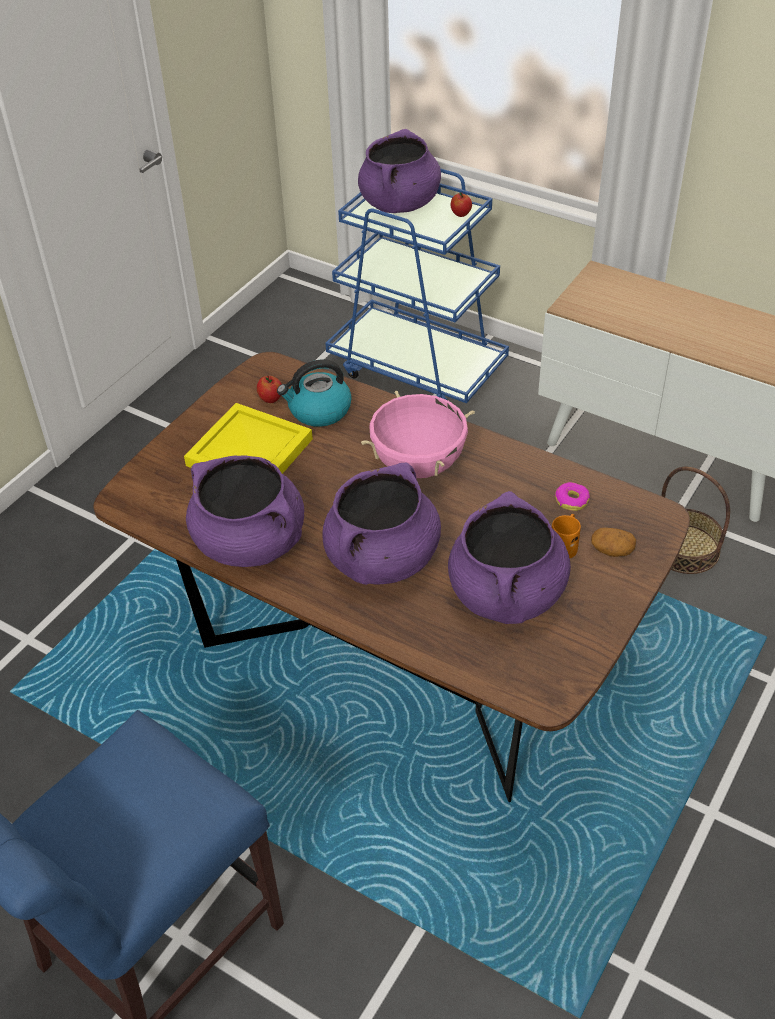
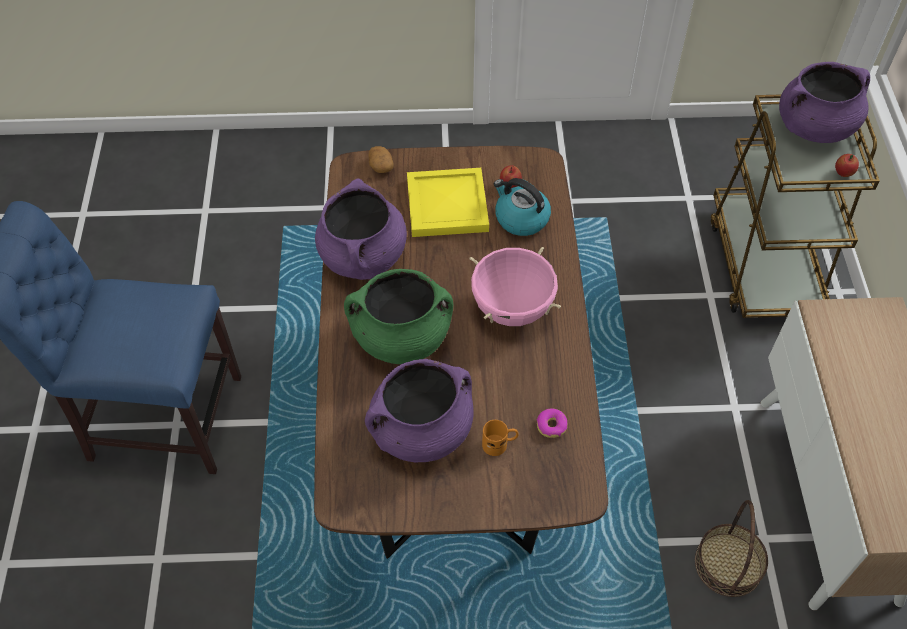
camera: 55 degrees right, 10 degrees up
(382, 559) = (401, 338): purple cooking pot -> green cooking pot
(417, 368) = (764, 264): blue cart -> brown cart
(611, 550) = (517, 478): potato -> potato (380, 165)

